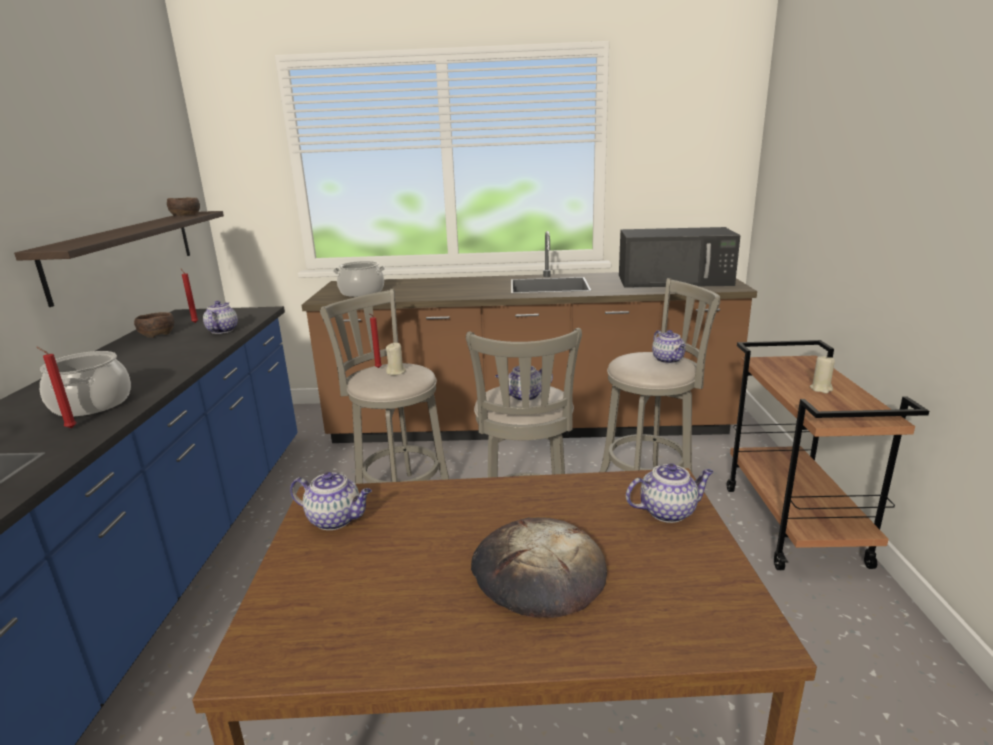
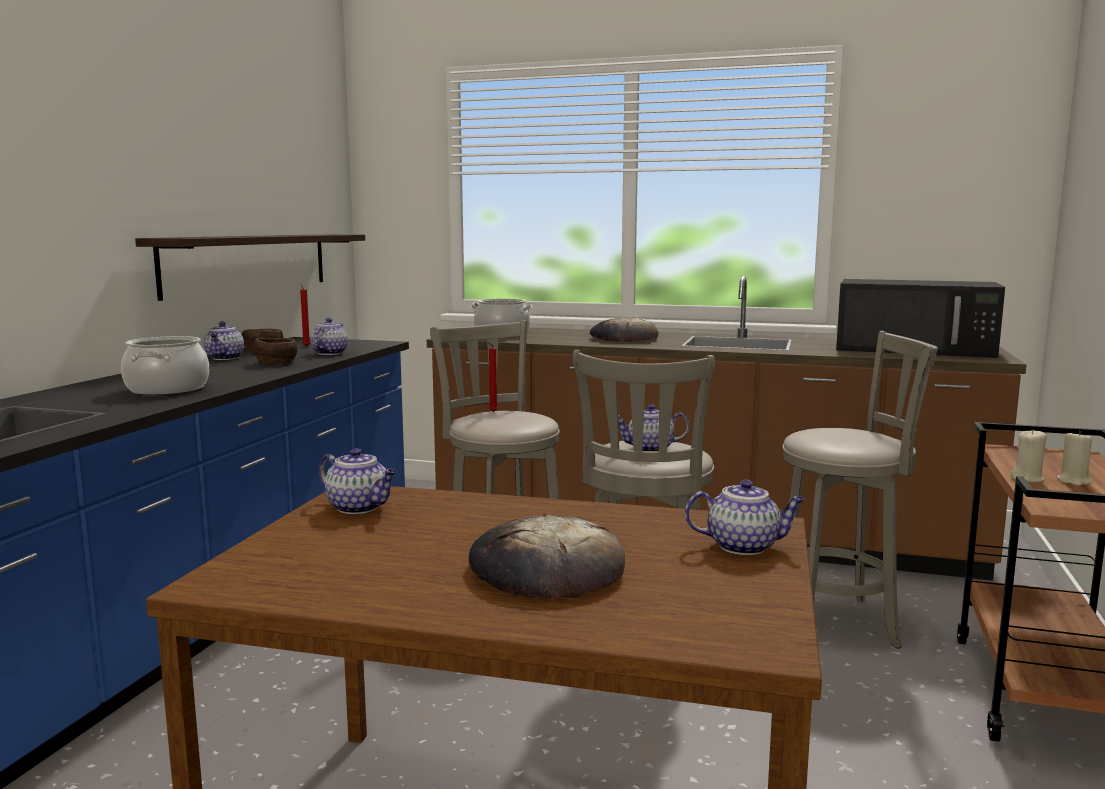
camera: 15 degrees right, 10 degrees down
(69, 428) = (137, 401): red candle -> none
(186, 215) = (323, 234): brown bowl -> brown bowl (277, 362)
(396, 372) = (511, 417): beige candle -> beige candle (1027, 478)
(462, 288) = (624, 338): none -> bread
(668, 360) = (869, 436): teapot -> teapot (225, 358)

